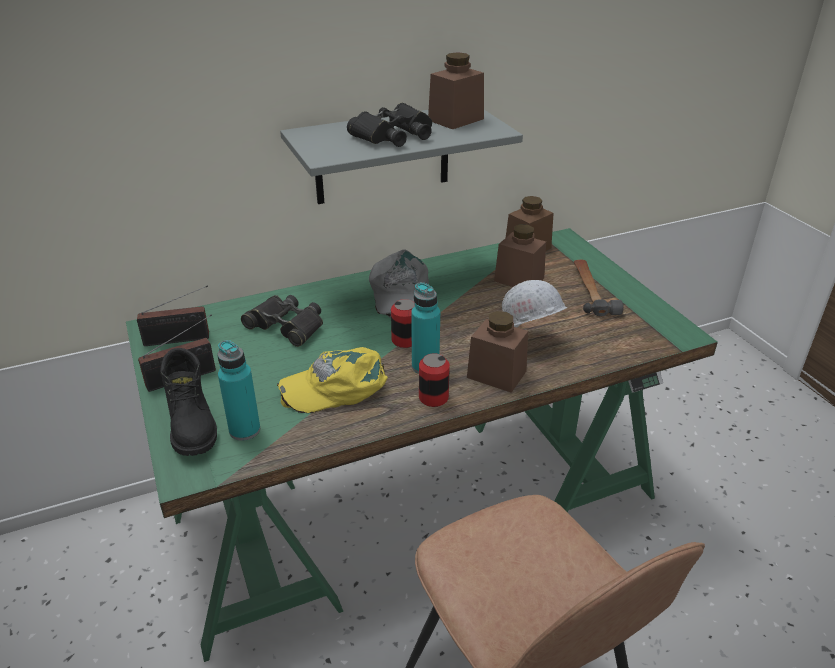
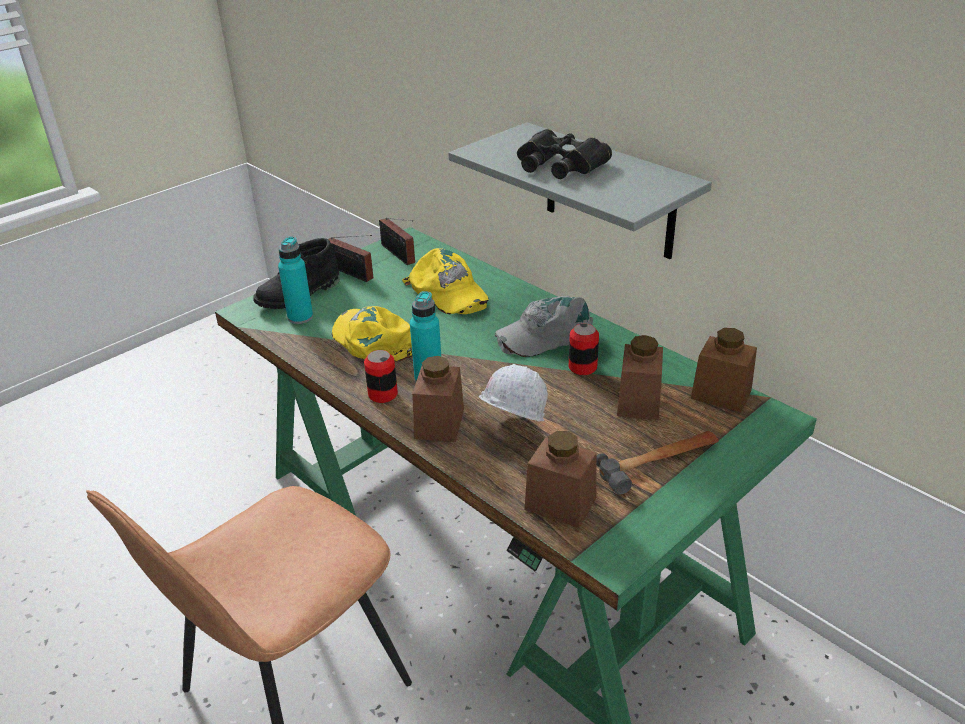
camera: 70 degrees right, 0 degrees up
(286, 326) = (447, 292): black binoculars -> yellow cap
(405, 340) = (464, 357): can -> can (582, 367)
(455, 119) = (639, 182): brown jar -> brown jar (560, 503)

